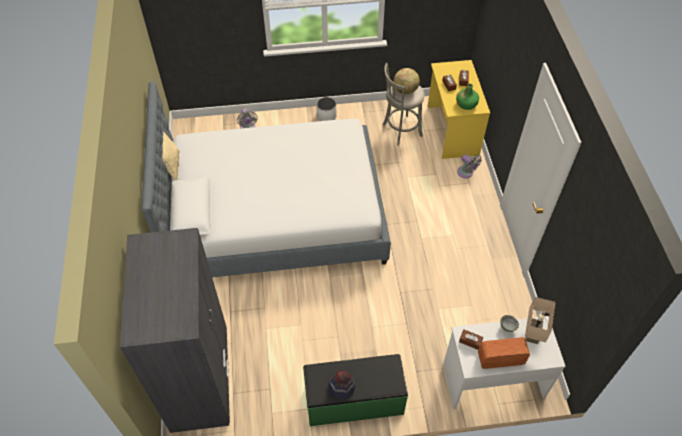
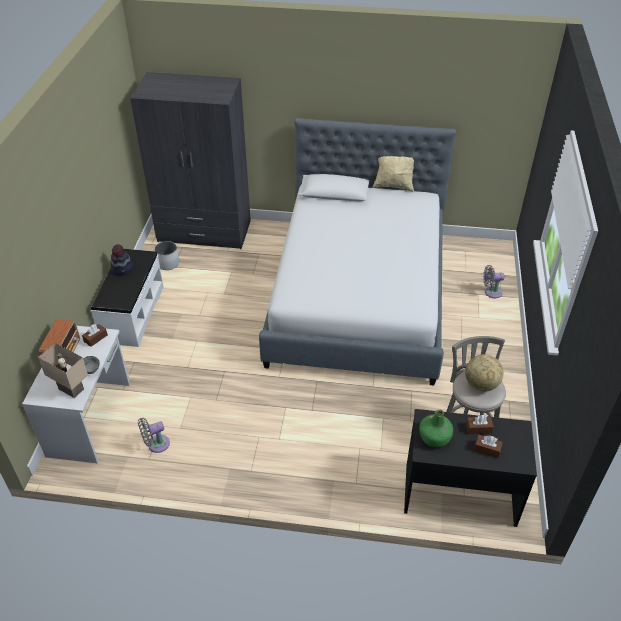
camera: 105 degrees right, 10 degrees down
(326, 116) = (503, 362): white planter -> white planter (168, 264)
(354, 401) = (132, 314): green bench -> white bench
(451, 130) = (459, 493): yellow desk -> black desk
(466, 173) = (374, 485): grey fan -> grey fan (156, 444)

